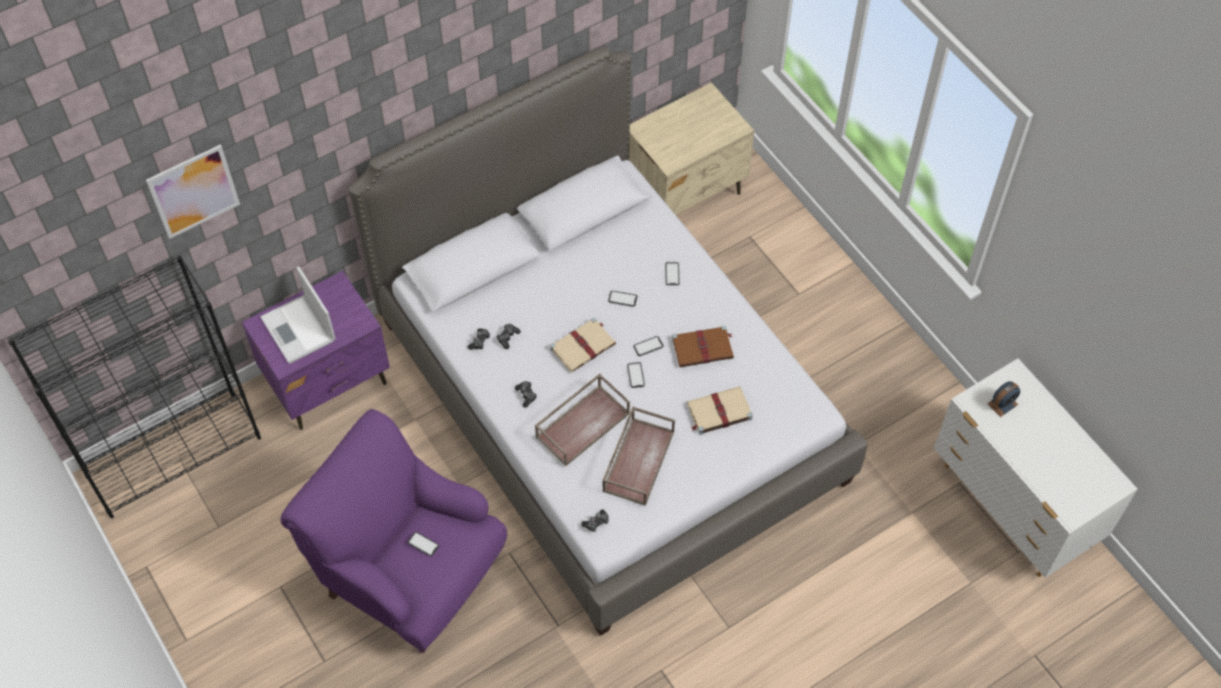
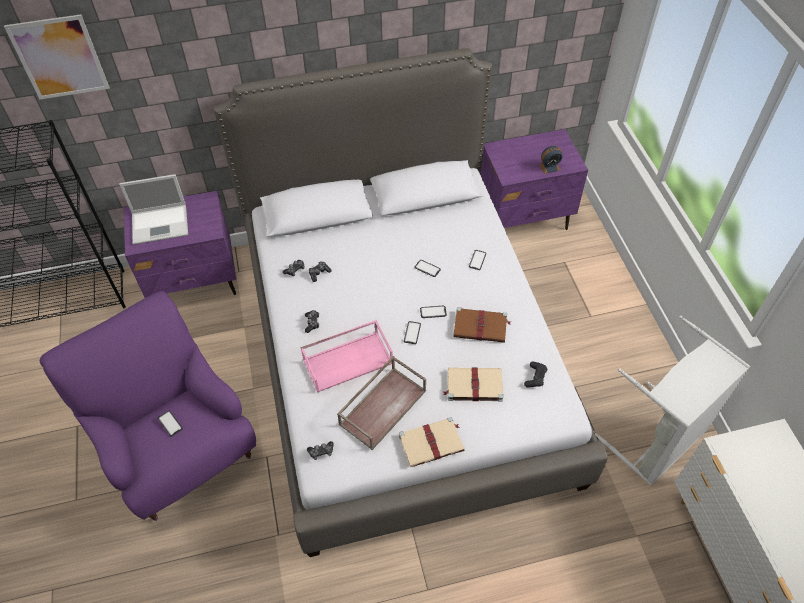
camera: 20 degrees right, 5 degrees down
(299, 330) = (161, 224): laptop -> laptop turned 90 degrees counterclockwise
(583, 346) = (378, 296): beige book -> beige book (432, 443)
(583, 424) = (348, 360): brown tray -> pink tray
(686, 192) = (524, 217): beige nightstand -> purple nightstand
(776, 385) = (535, 377): none -> black game controller
(907, 411) = (658, 440): none -> grey laundry basket
(1002, 404) = (757, 459): alarm clock -> alarm clock (549, 167)

